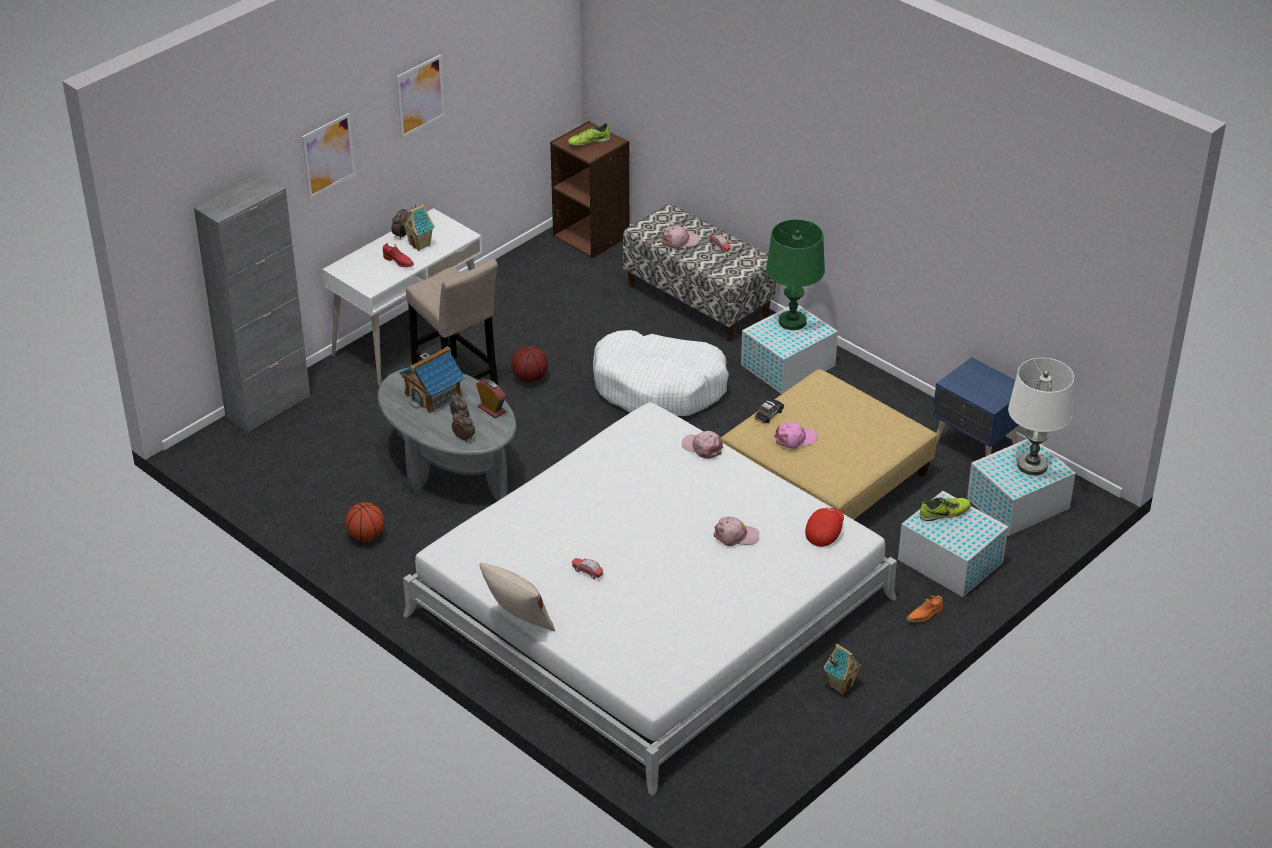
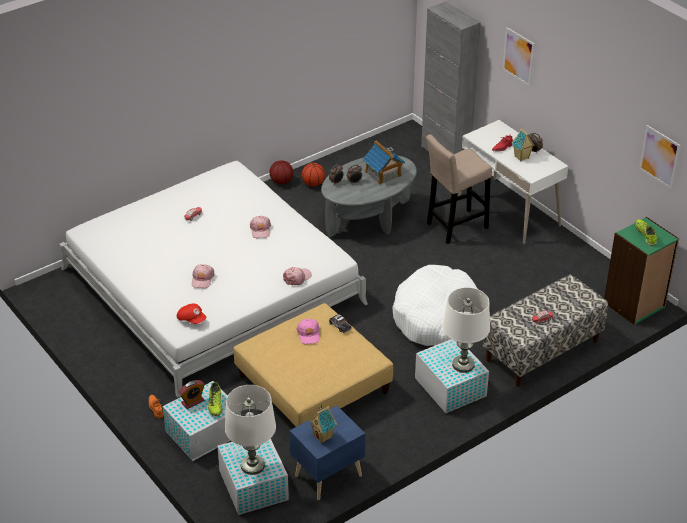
camera: 100 degrees right, 0 degrees up
(420, 96) = (578, 84): picture -> picture (659, 157)
(491, 409) = (362, 195): alarm clock -> alarm clock (192, 402)
(518, 622) = (163, 189): beige pillow -> none
(530, 377) = (457, 258): basketball -> basketball (281, 182)
(592, 236) = (634, 305): brown bookcase -> green bookcase
(680, 241) = (552, 300): pink cap -> pink cap (260, 230)
(792, 322) = (463, 365): green table lamp -> white table lamp
(840, 685) = (110, 356): toy house -> toy house (323, 436)

